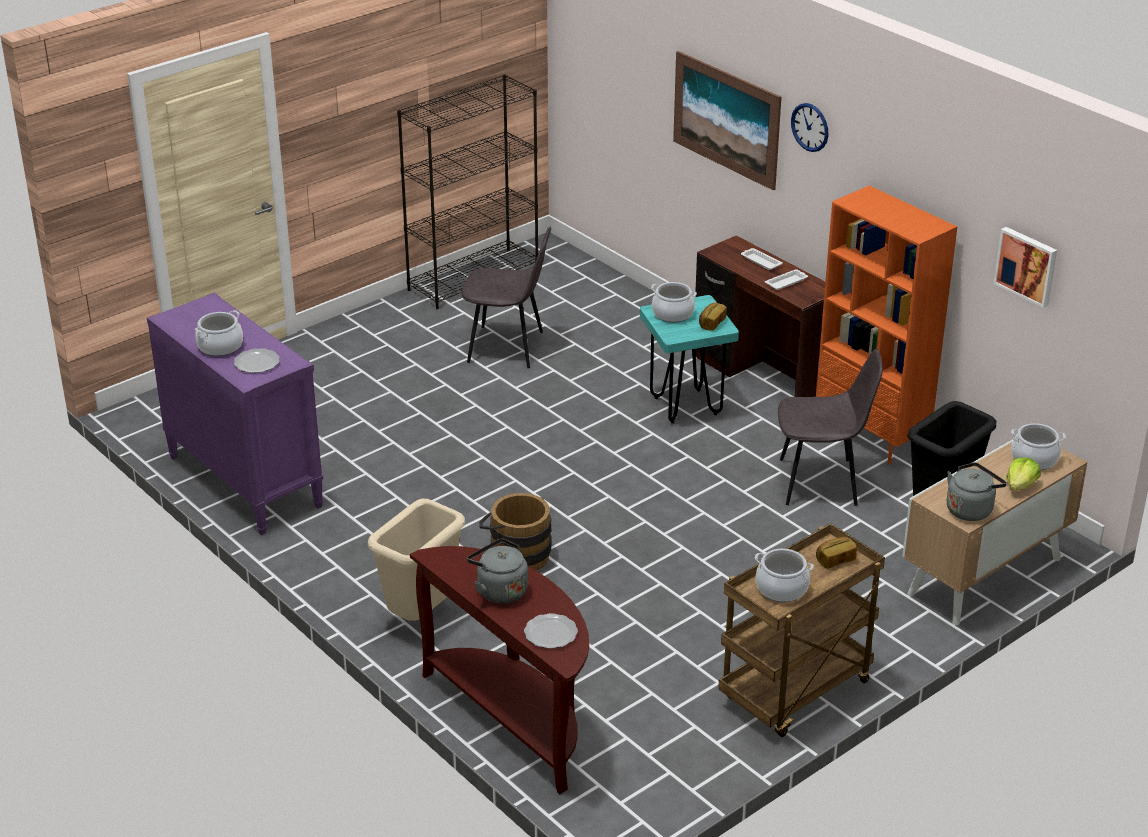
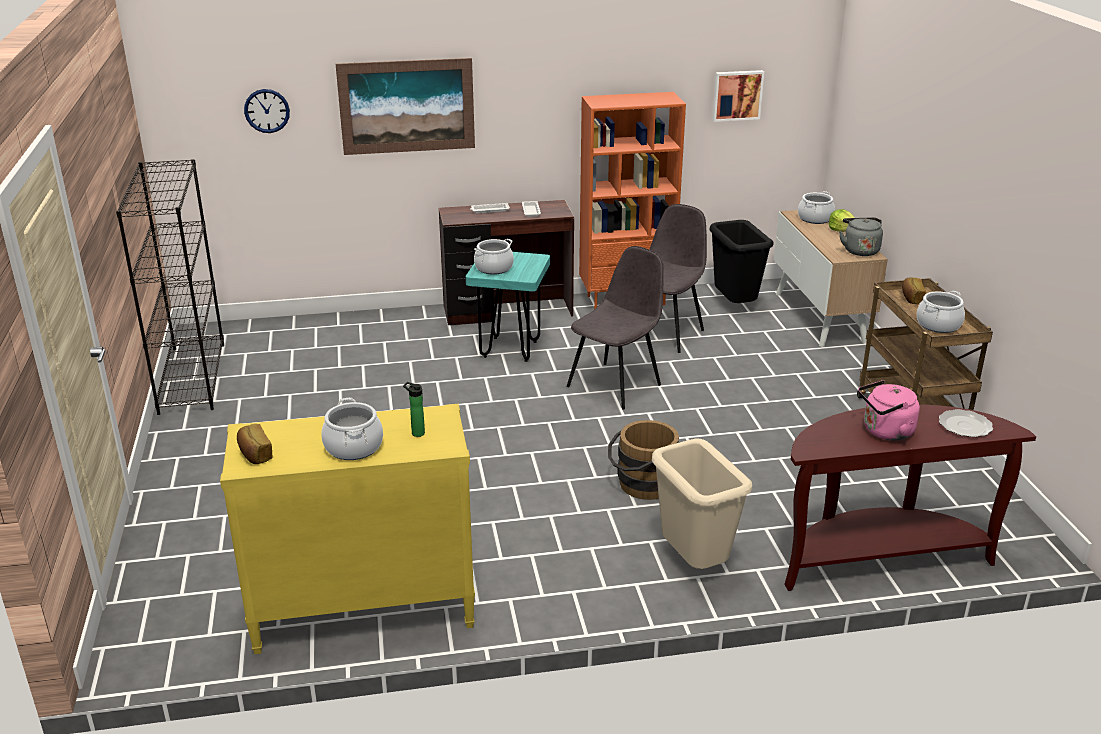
camera: 60 degrees left, 5 degrees down
(244, 481) = (362, 612): purple dresser -> yellow dresser
(257, 362) = (416, 433): plate -> bottle
(499, 590) = (885, 432): grey kettle -> pink kettle
(508, 347) = (325, 395): grey chair -> grey chair (615, 385)
(711, 323) = (526, 260): bread -> bread (255, 454)
(810, 127) = (508, 73): wall clock -> wall clock (267, 111)

